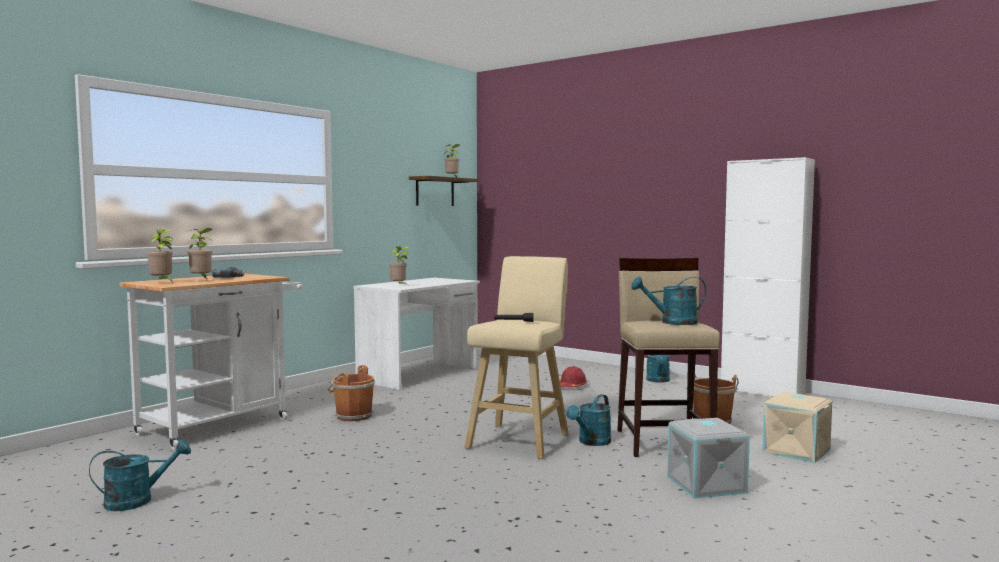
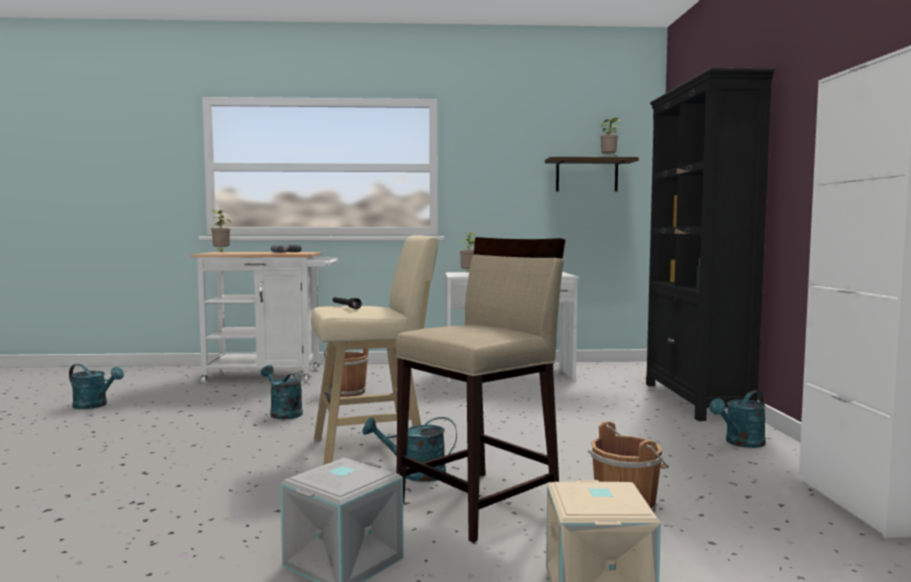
camera: 50 degrees right, 0 degrees up
(202, 280) = (249, 253): potted plant -> none
(572, 386) = (605, 420): red hard hat -> none
(575, 365) = (696, 400): none -> black bookcase
(672, 322) = (470, 329): turquoise watering can -> turquoise watering can (283, 413)

